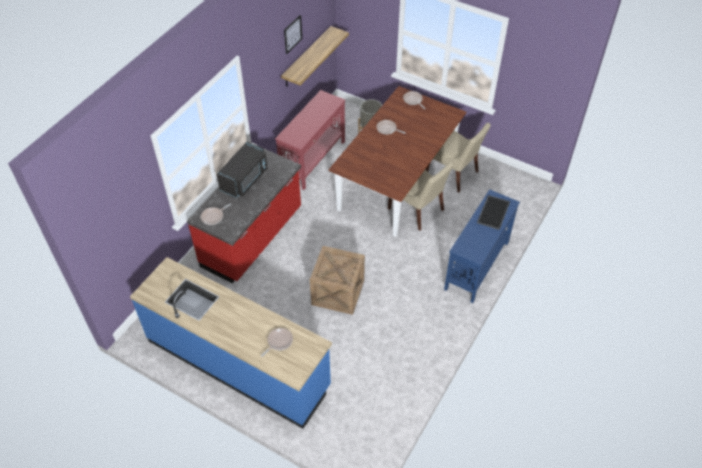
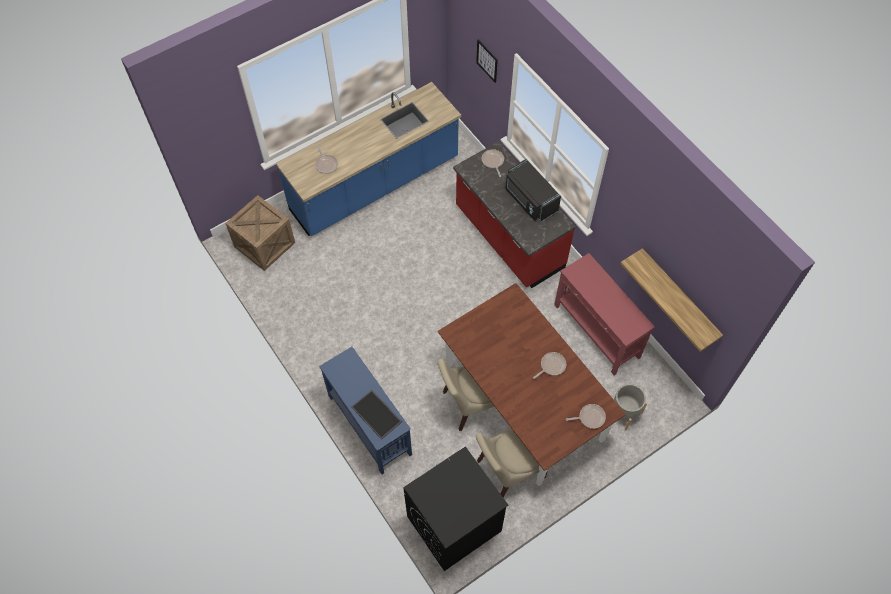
camera: 115 degrees right, 10 degrees up
(292, 34) = (672, 248): picture -> picture (487, 61)
(338, 292) = (405, 285): crate -> crate (264, 244)
(512, 189) = (453, 524): none -> black washing machine

